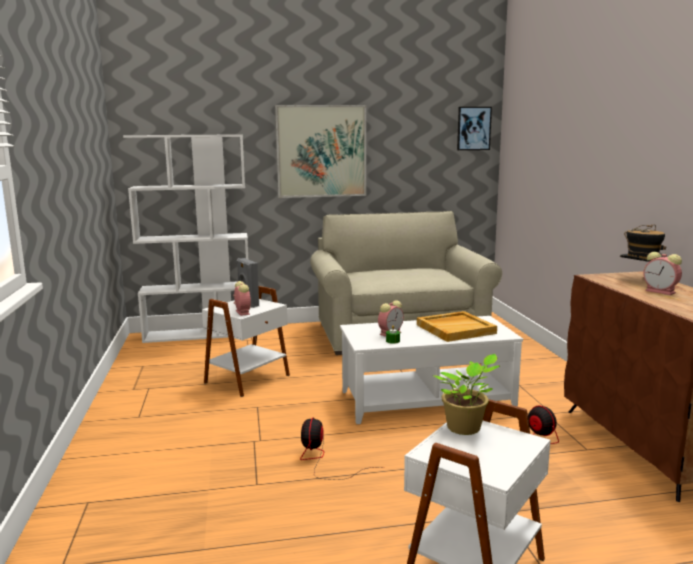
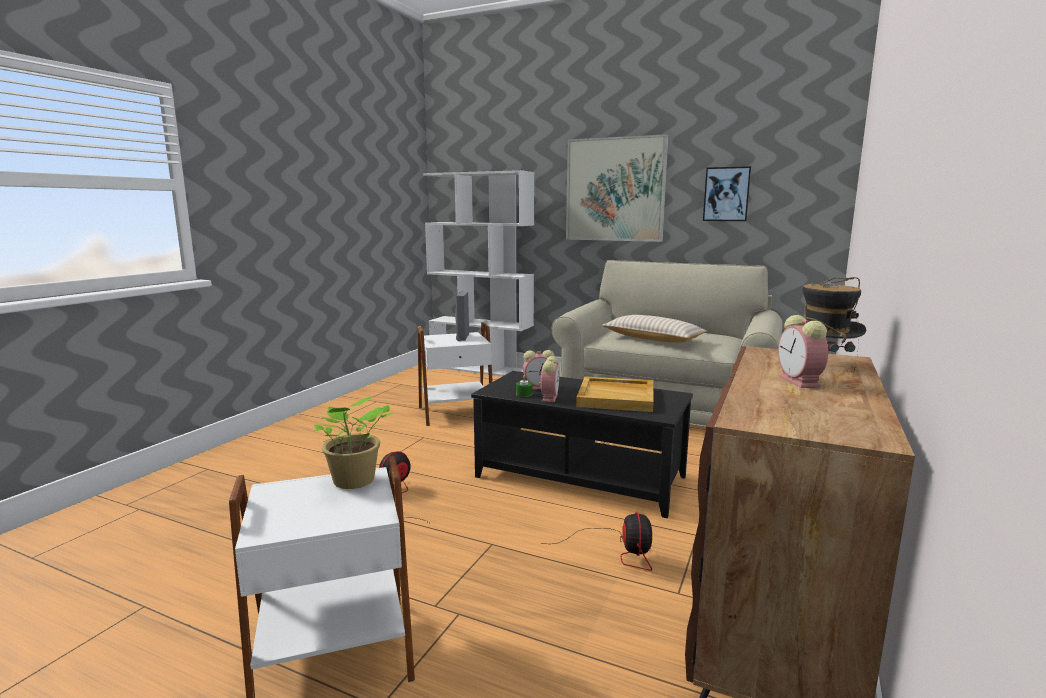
camera: 35 degrees right, 0 degrees up
(242, 312) = (440, 343): alarm clock -> alarm clock (549, 397)
(402, 279) = (652, 339): none -> beige pillow
(426, 399) = (581, 476): white coffee table -> black coffee table
(473, 128) = (815, 158): picture -> picture (726, 194)

